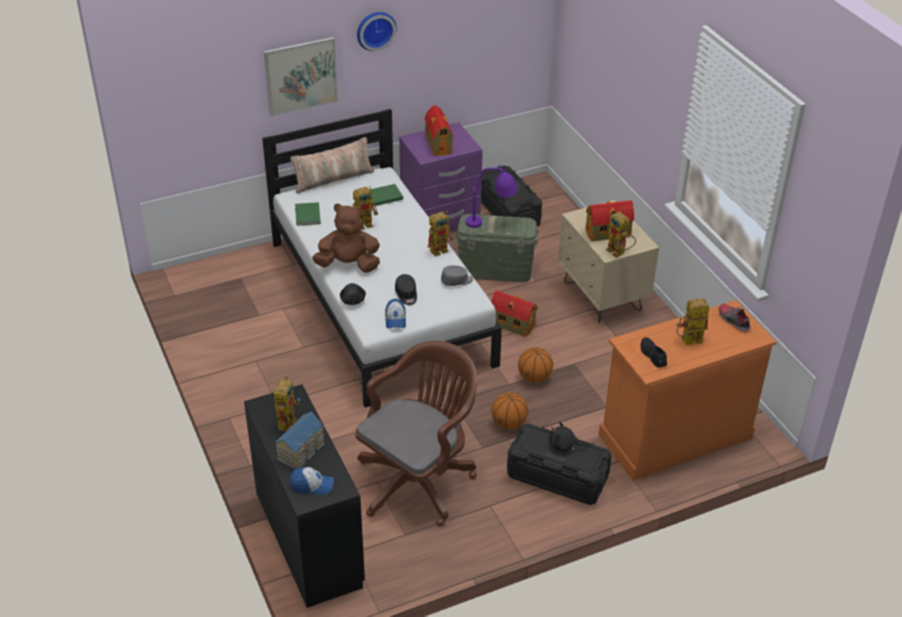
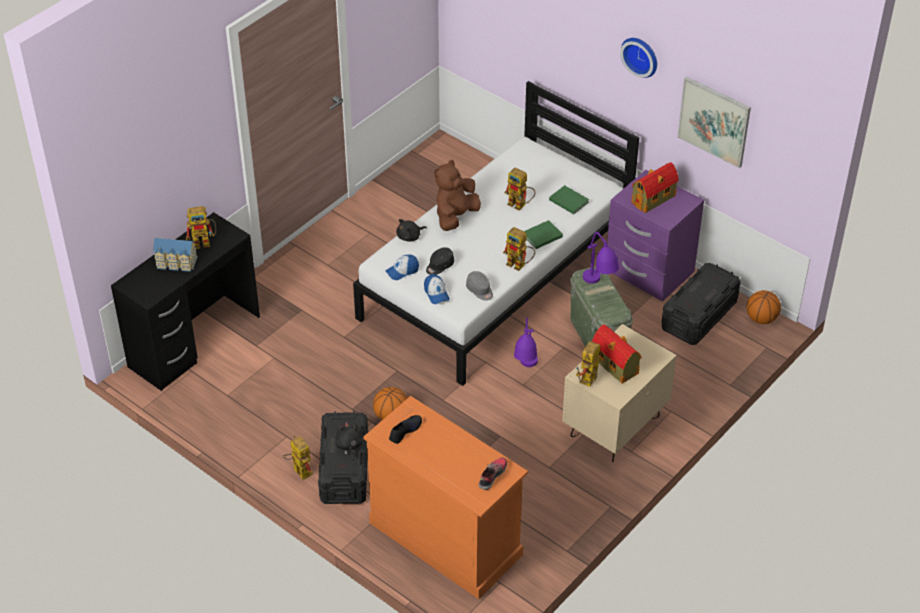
camera: 65 degrees right, 5 degrees up
(301, 76) = (572, 51): picture -> picture (714, 121)
(307, 216) = (505, 166): green book -> green book (541, 236)
(312, 485) = (144, 281): cap -> cap (436, 293)
(333, 179) = (572, 161): pillow -> none
(348, 265) = (455, 216): brown plush toy -> brown plush toy turned 120 degrees counterclockwise
(419, 479) = (291, 382): brown office chair -> none
(511, 324) = (526, 375): toy house -> purple table lamp
(534, 378) = (462, 414): basketball -> basketball (761, 319)
(687, 342) = (438, 450): toy robot -> toy robot (299, 470)

